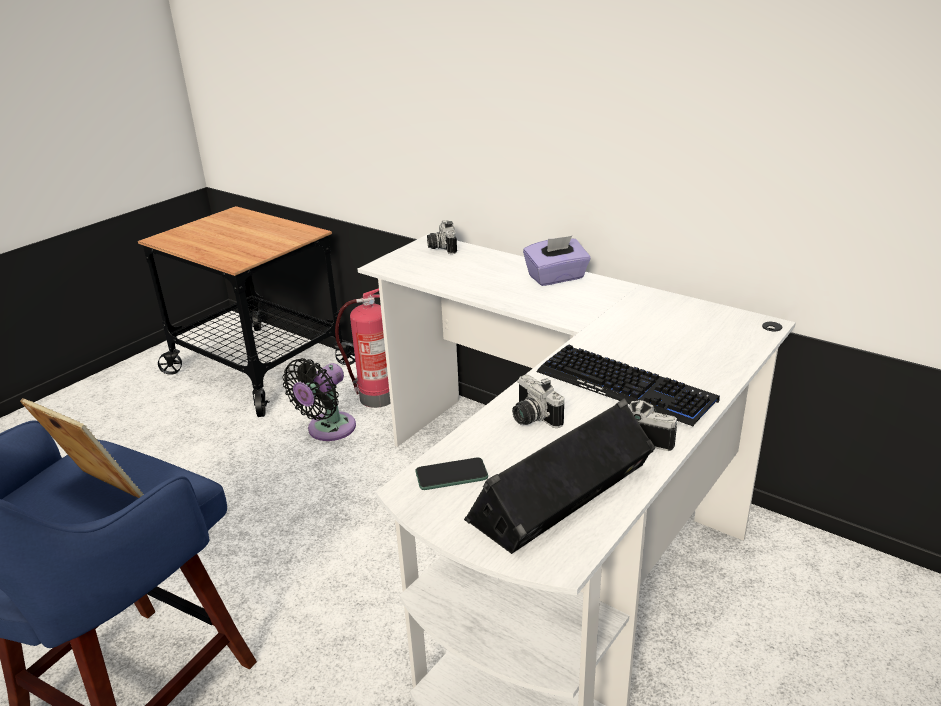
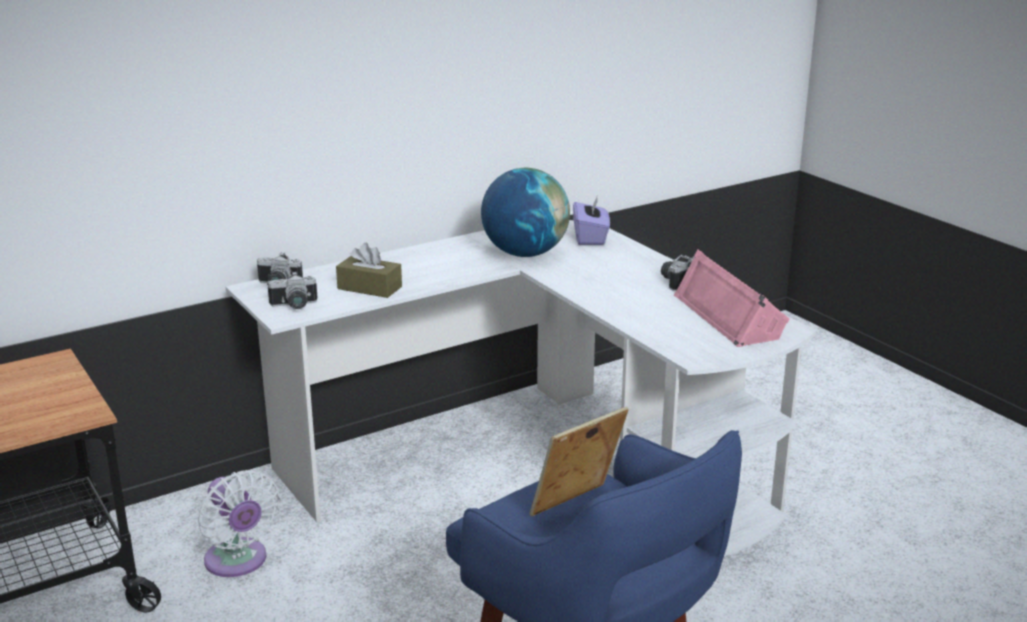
camera: 70 degrees left, 5 degrees down
(328, 430) = (238, 562): black fan -> white fan
(375, 398) = (208, 518): fire extinguisher -> none
(451, 475) = (685, 343): phone -> none
(467, 279) = (369, 288): none -> brown tissue box
(531, 418) = (632, 307): camera -> camera (294, 306)
(556, 278) = (412, 257): purple tissue box -> purple tissue box (590, 238)
(564, 496) = (730, 315): black speaker -> pink speaker
(625, 324) = (525, 253): none -> globe
(625, 387) = (615, 273): keyboard -> none

